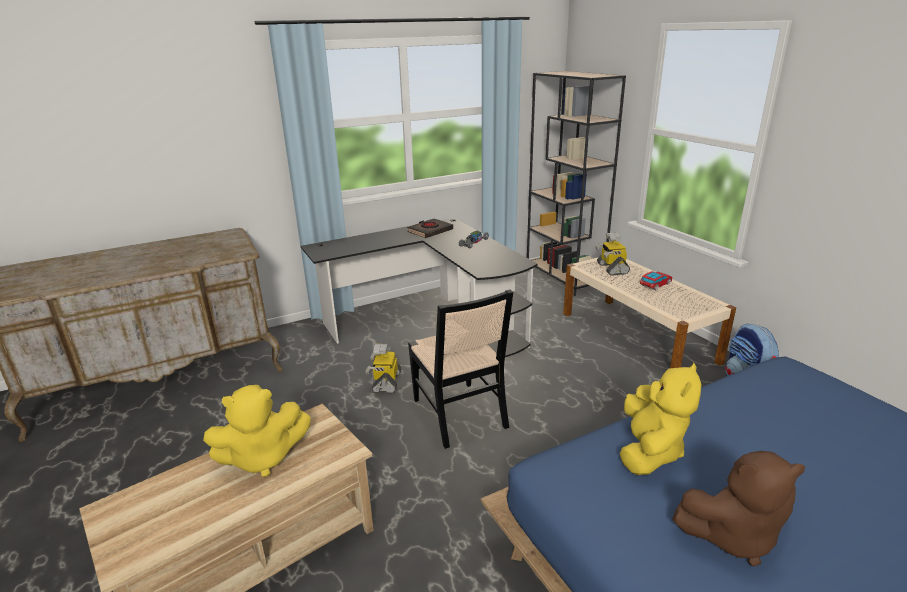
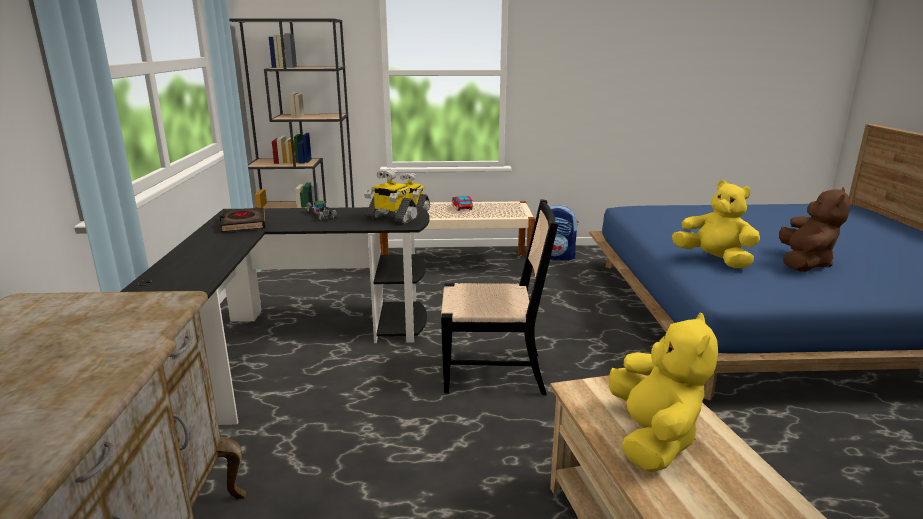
camera: 65 degrees left, 5 degrees down
(386, 382) = (387, 404): toy robot -> toy robot (391, 218)

